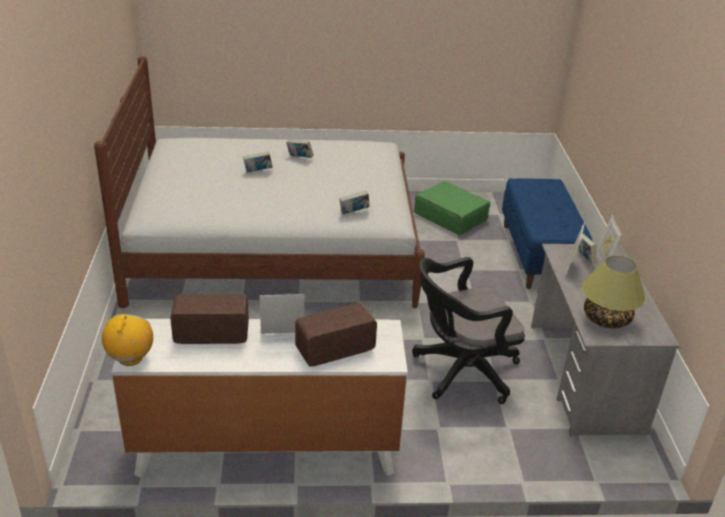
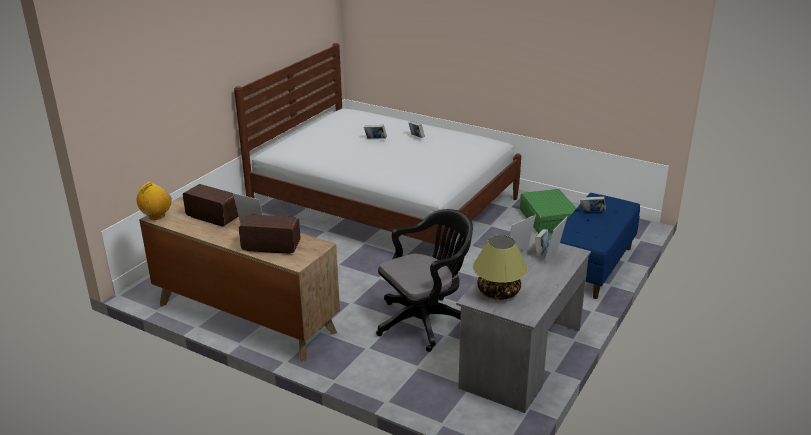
camera: 35 degrees right, 5 degrees down
(266, 448) = (245, 318): white dresser -> brown dresser
(354, 212) = (409, 179): book -> book (591, 213)
(460, 372) = (425, 321): black office chair -> black office chair turned 135 degrees clockwise

